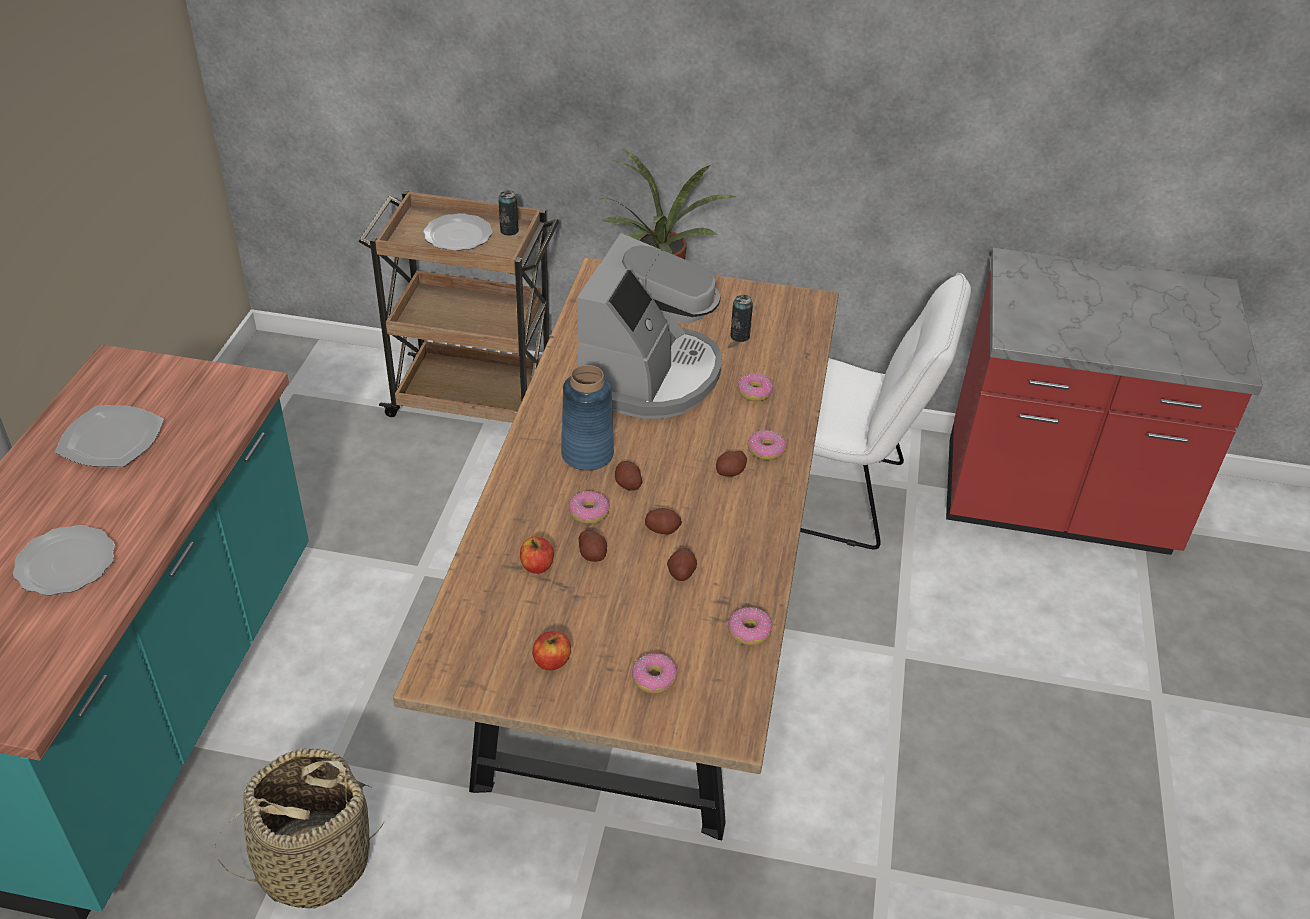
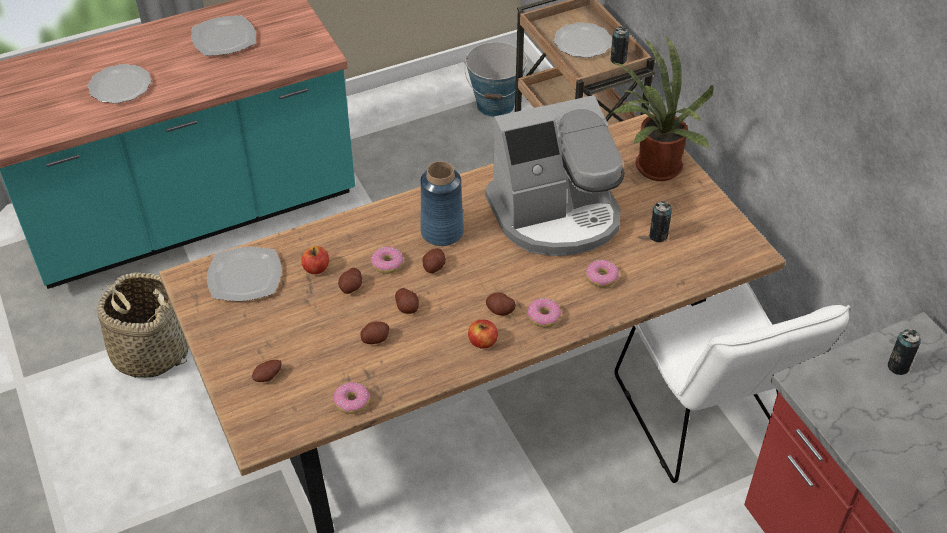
camera: 55 degrees right, 5 degrees up
(314, 391) = (496, 105): none -> bucket
(487, 626) = (245, 277): none -> plate
(551, 661) = (242, 321): apple -> apple (482, 342)
(654, 679) = (268, 377): donut -> potato
(1037, 288) = (898, 366): none -> can

